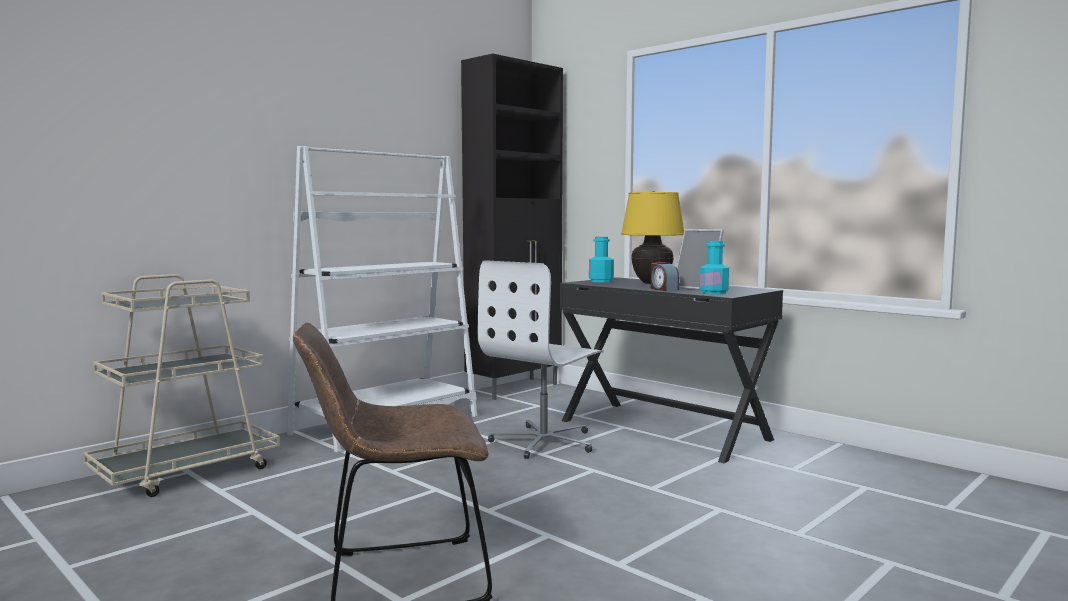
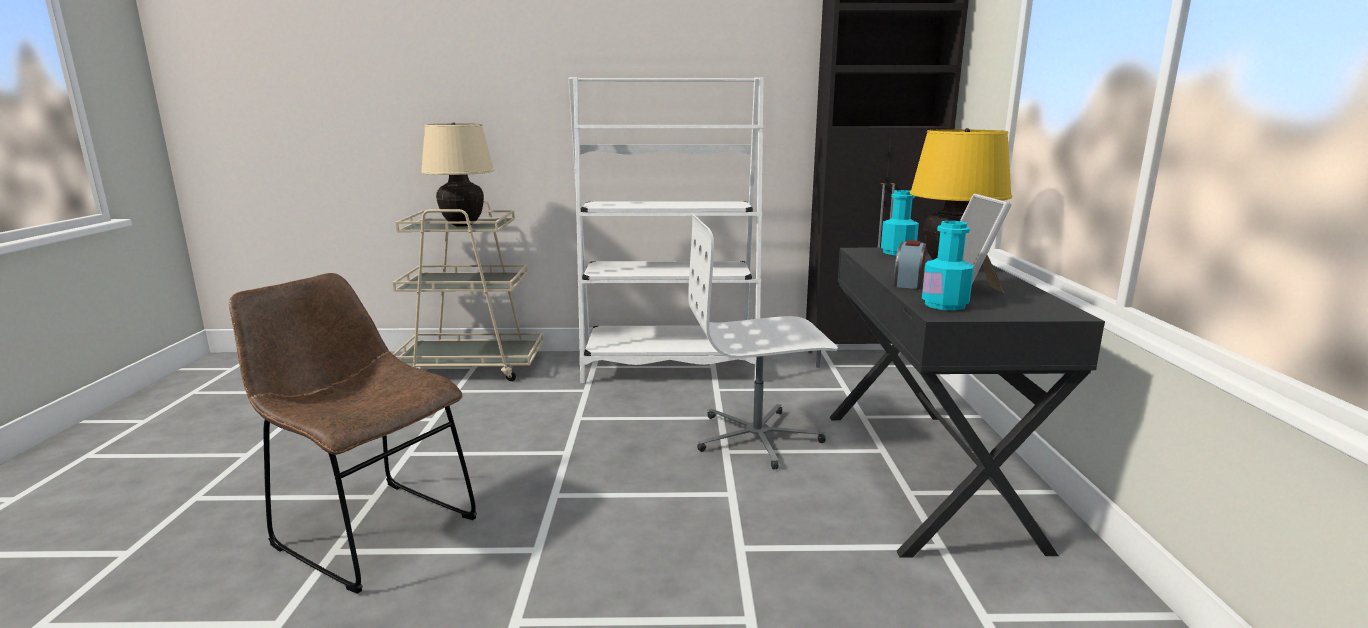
camera: 45 degrees right, 10 degrees up
(187, 301) = (462, 225): none -> beige table lamp

